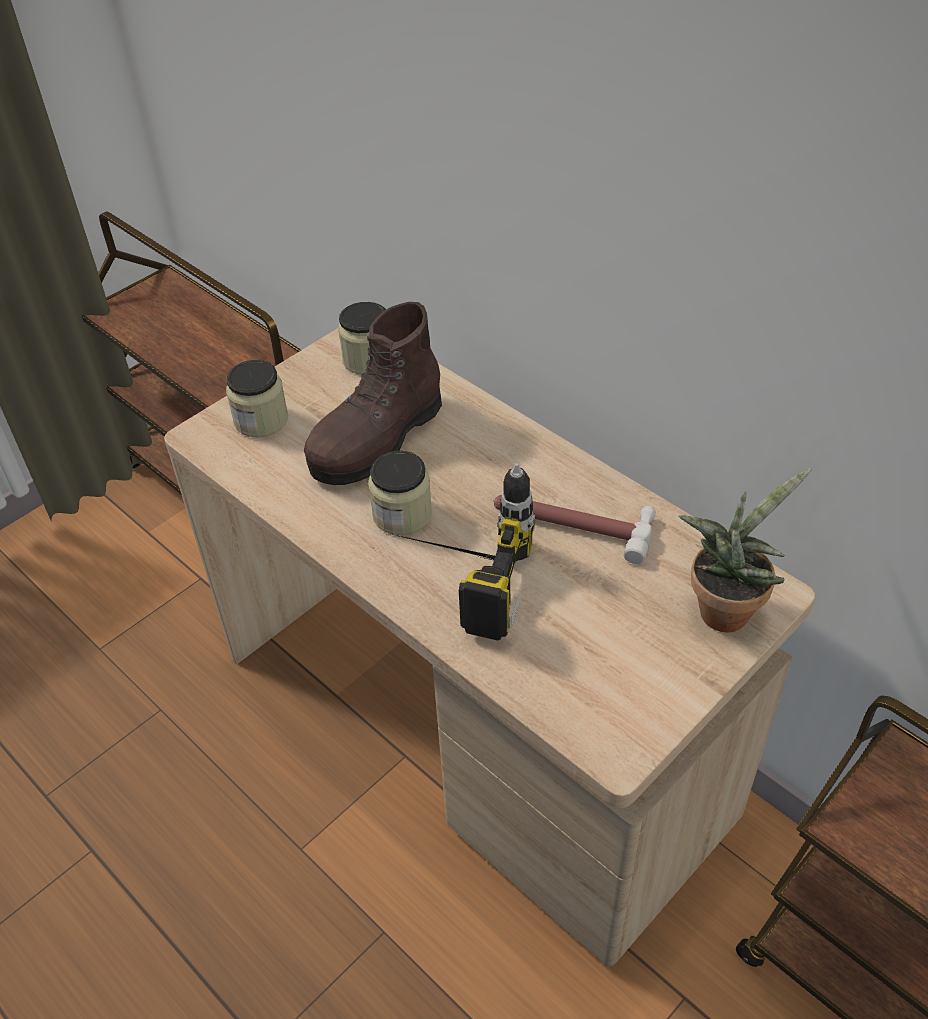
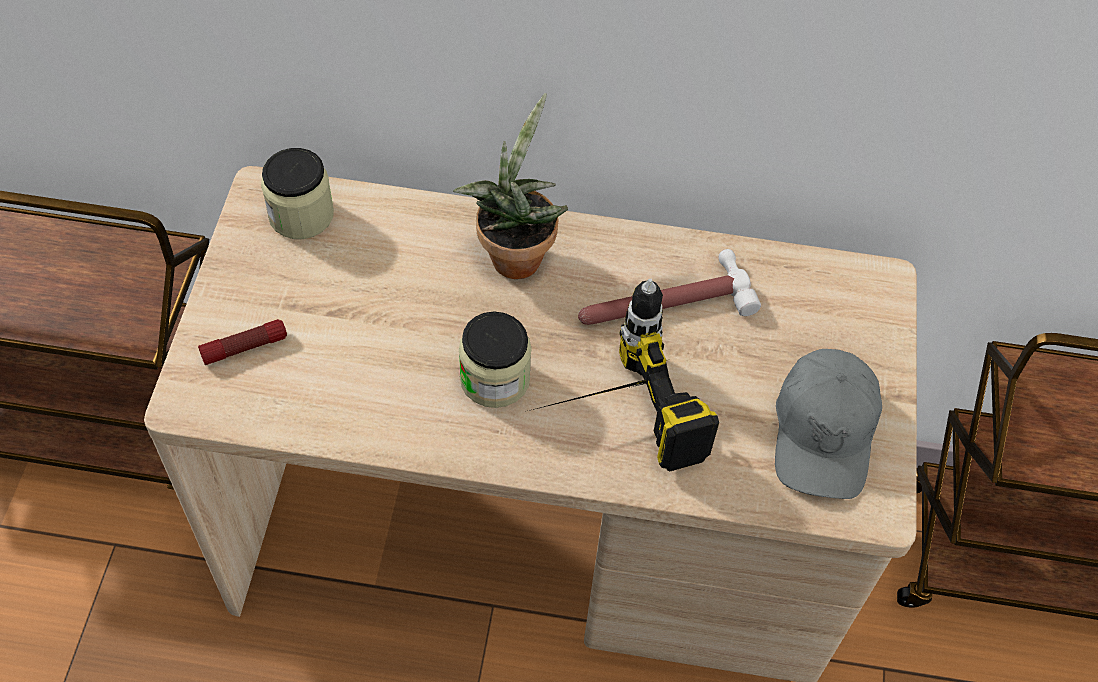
camera: 40 degrees left, 10 degrees up
(261, 420) = (244, 347): jar -> flashlight
(377, 440) = (396, 307): brown boot -> none
(621, 674) = (824, 432): none -> grey cap
(725, 607) = (855, 317): potted plant -> potted plant (514, 253)

